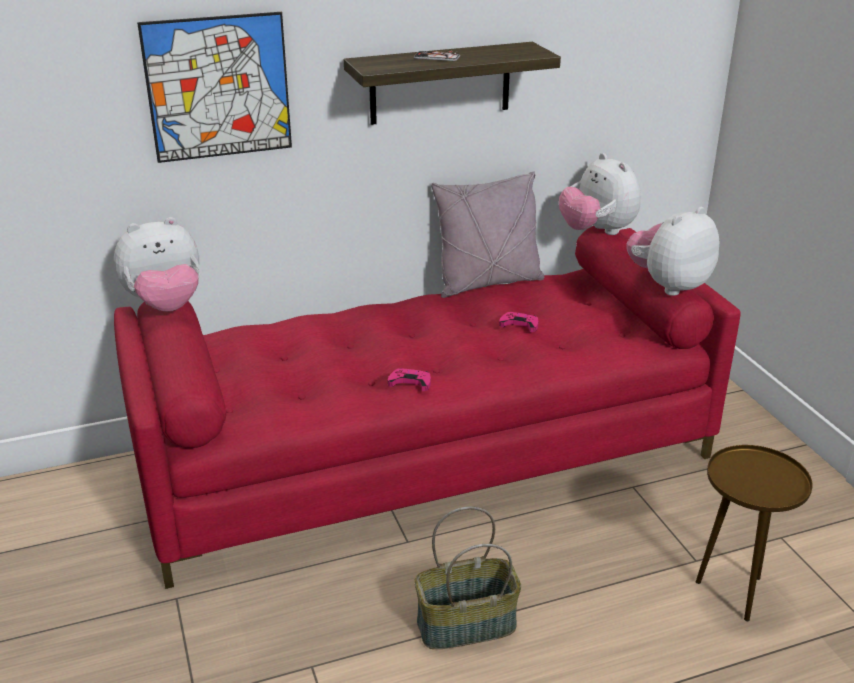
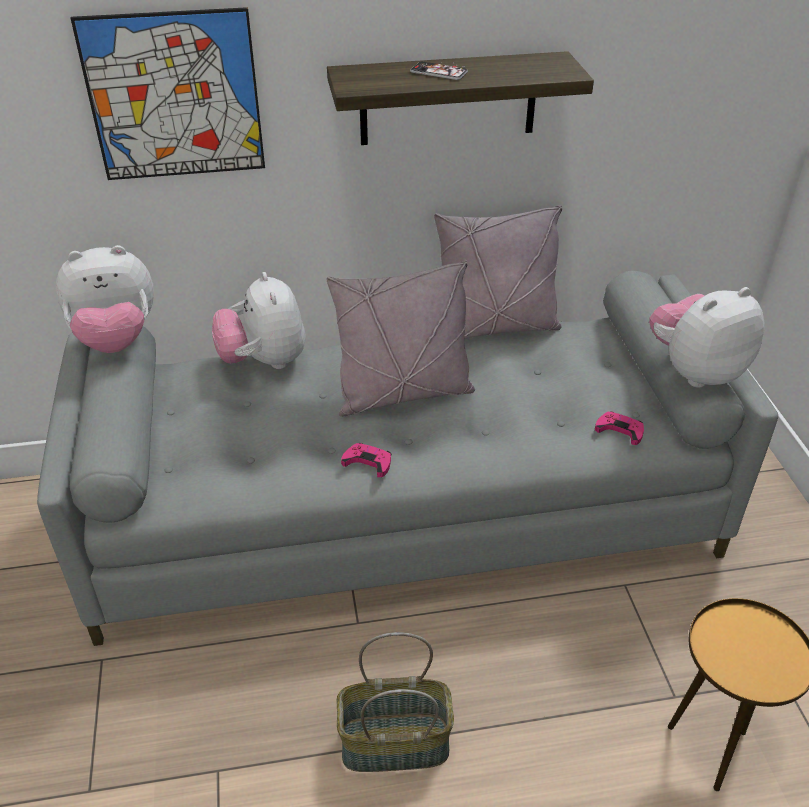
camera: 10 degrees right, 10 degrees up
(424, 335) = (403, 394): none -> purple pillow
(427, 458) = (405, 515): red sofa -> grey sofa
(519, 324) = (515, 392): pink game controller -> pink game controller (620, 430)
(597, 232) = (630, 281): plush toy -> plush toy (264, 361)

